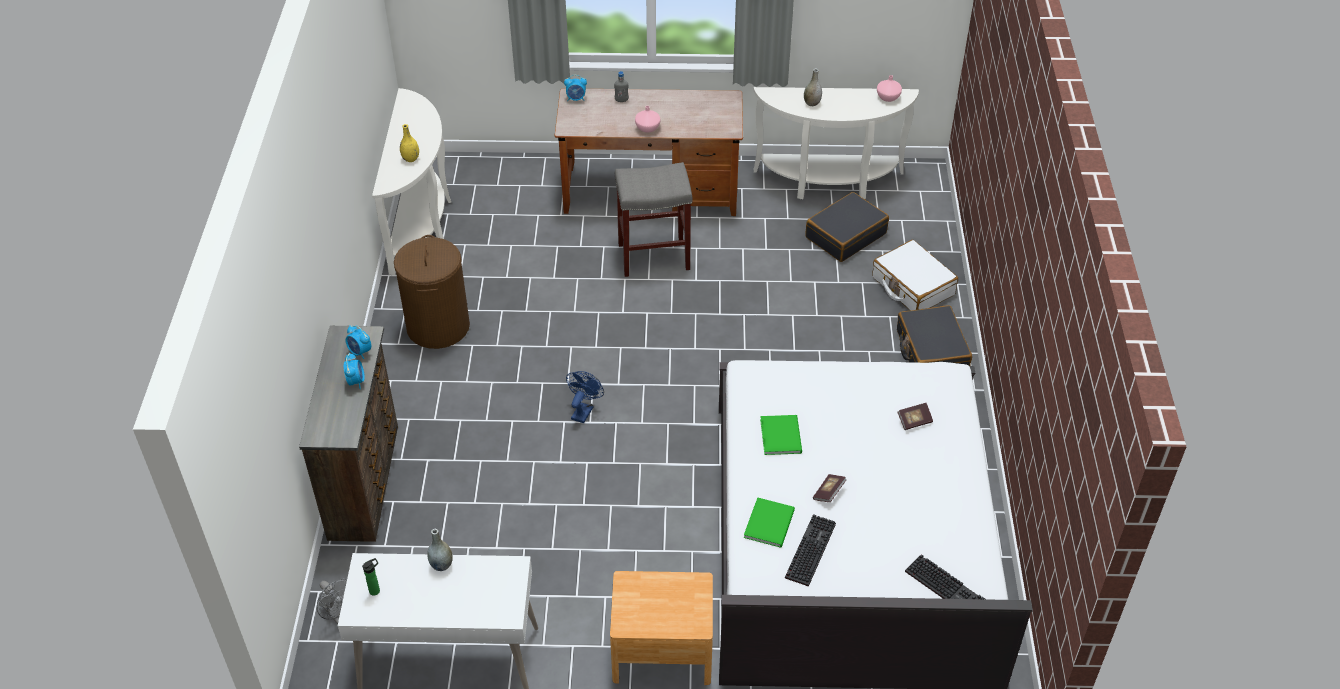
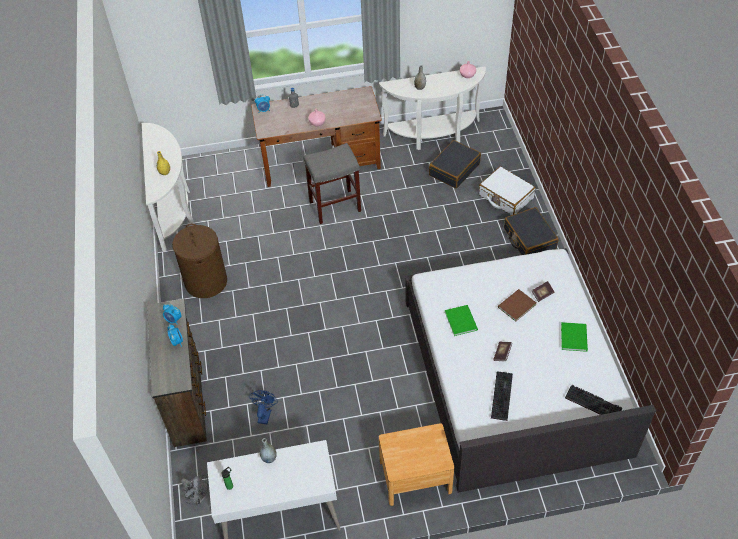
camera: 10 degrees left, 5 degrees up
(583, 410) = (319, 322): blue fan -> blue fan (265, 414)
(771, 522) = (471, 382): green book -> green book (574, 336)
(869, 430) = (515, 306): none -> brown book

